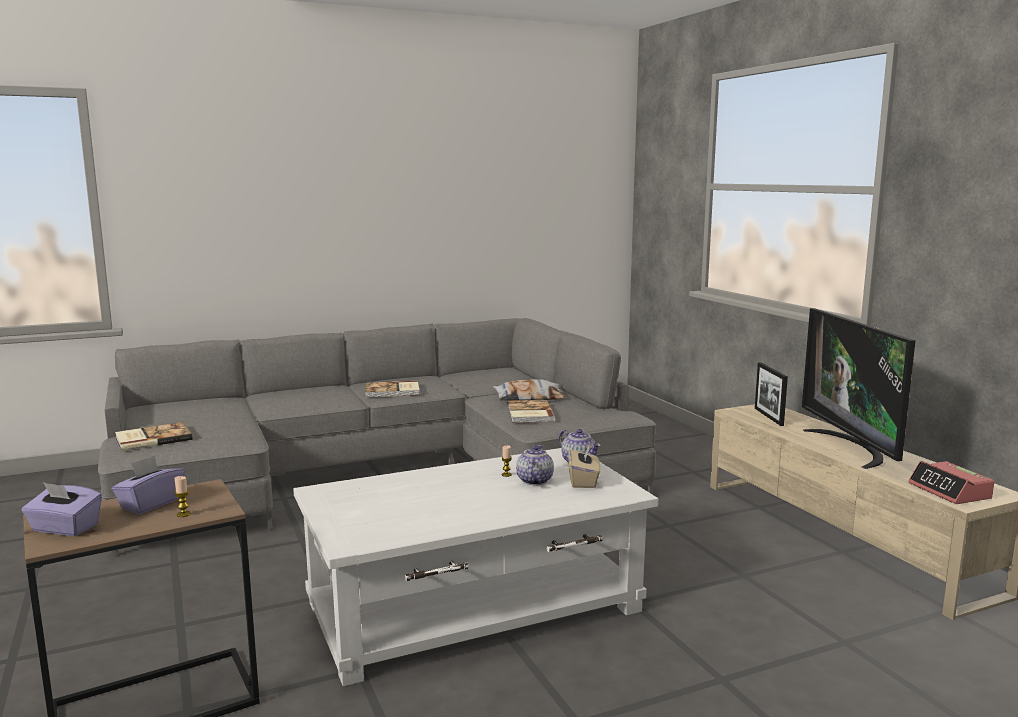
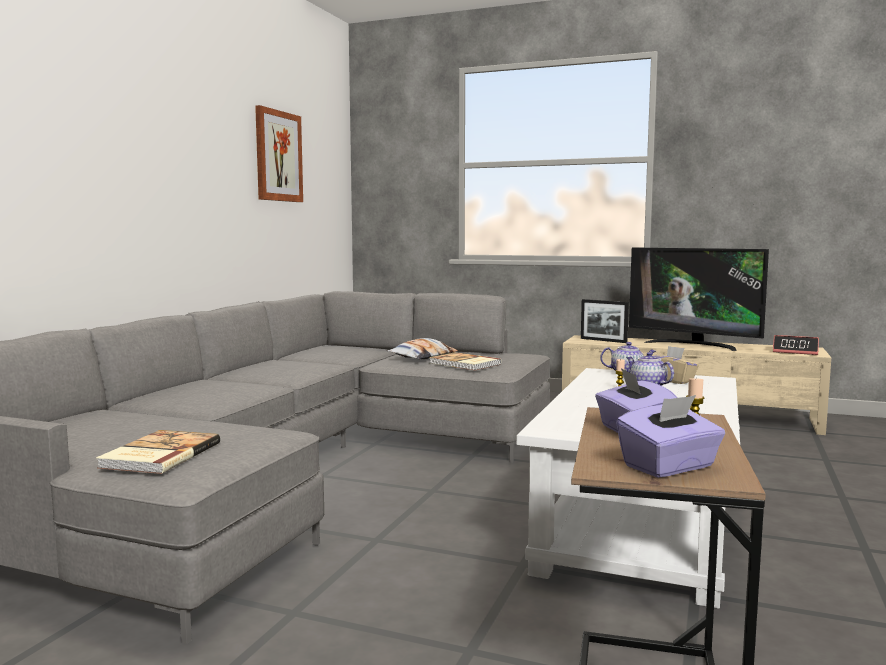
camera: 45 degrees left, 5 degrees down
(392, 391) = (286, 372): book -> none
(509, 185) = (278, 156): none -> picture

